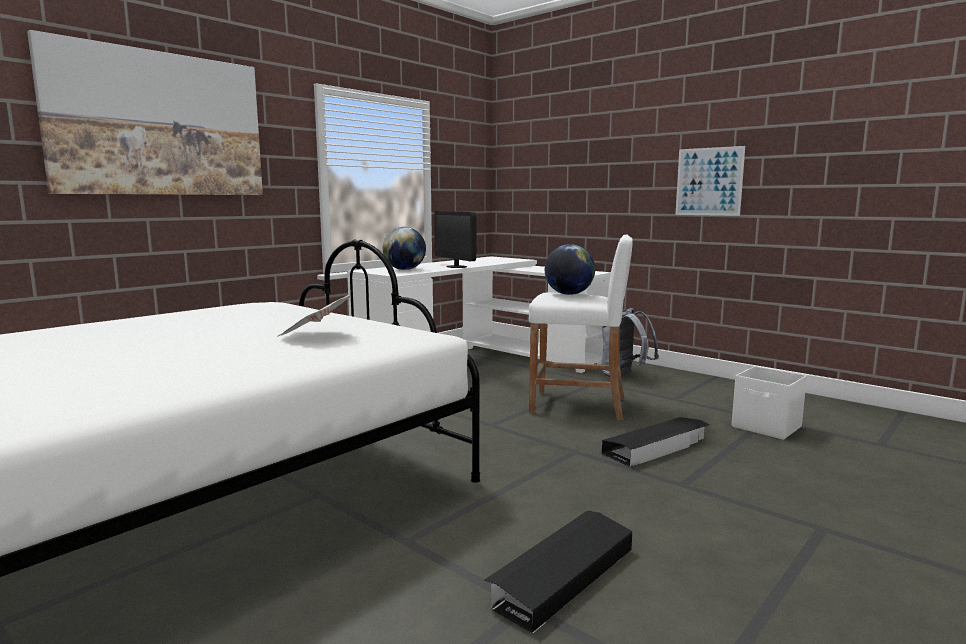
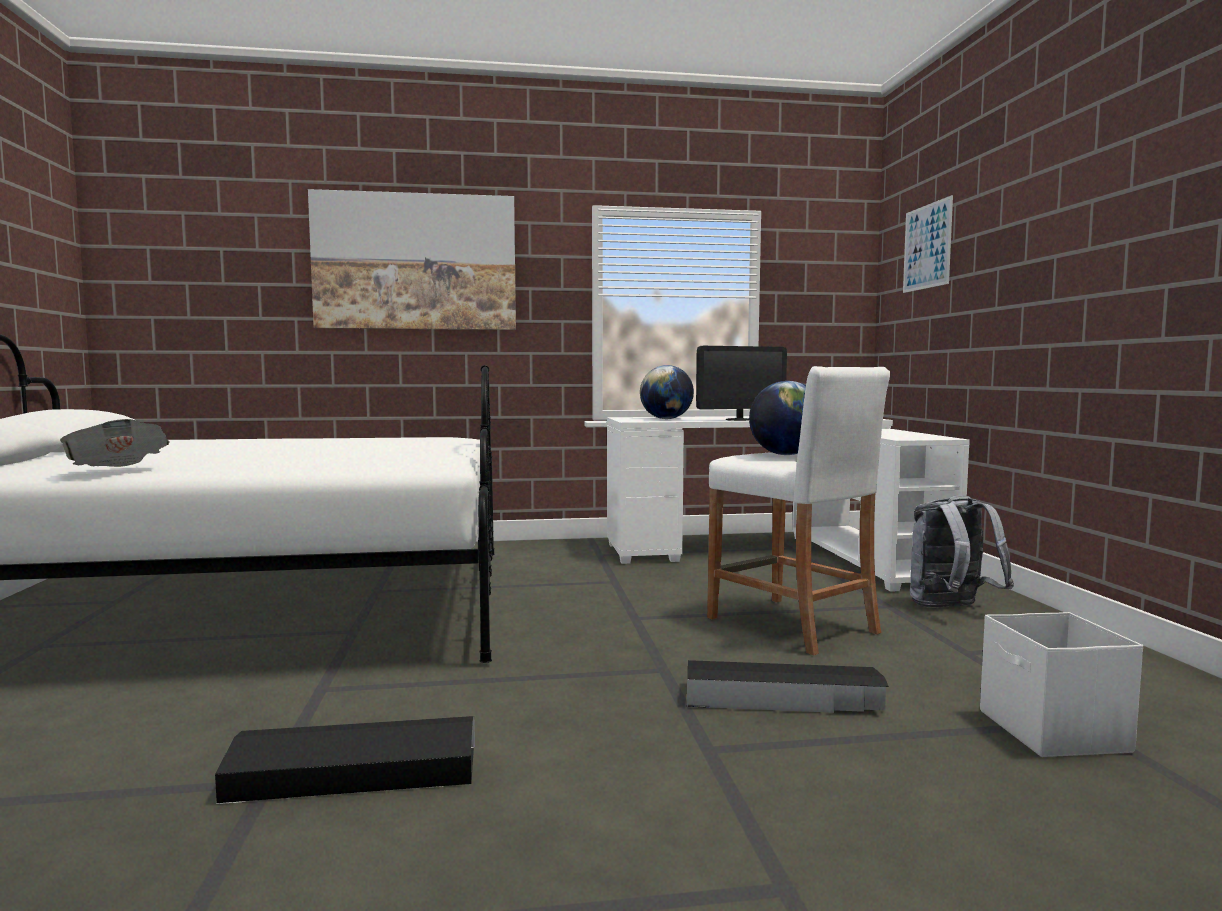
camera: 40 degrees right, 5 degrees down
(315, 336) = (360, 458): newspaper -> newspaper (118, 471)
(456, 266) = (739, 419): monitor -> monitor turned 120 degrees counterclockwise
(709, 181) = (1128, 279): picture -> picture (927, 246)

